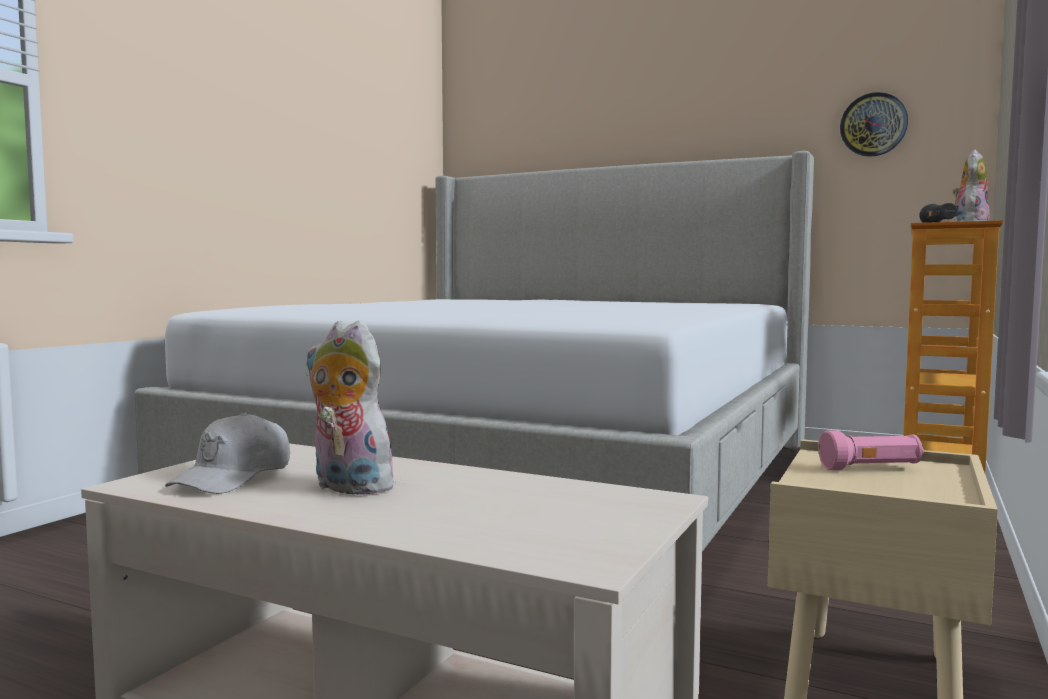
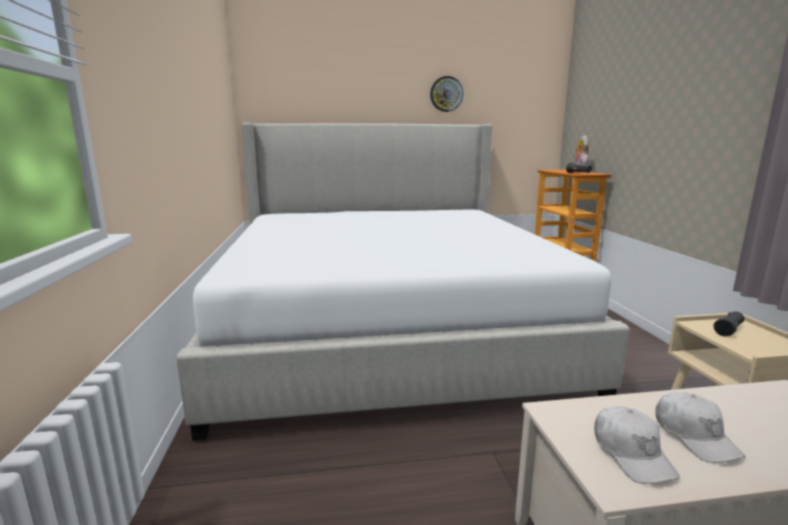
camera: 35 degrees left, 10 degrees up
(347, 487) = (695, 436): plush toy -> white cap
(871, 468) = (728, 330): pink flashlight -> black flashlight
(873, 125) = (512, 110): wall clock -> wall clock (446, 94)

